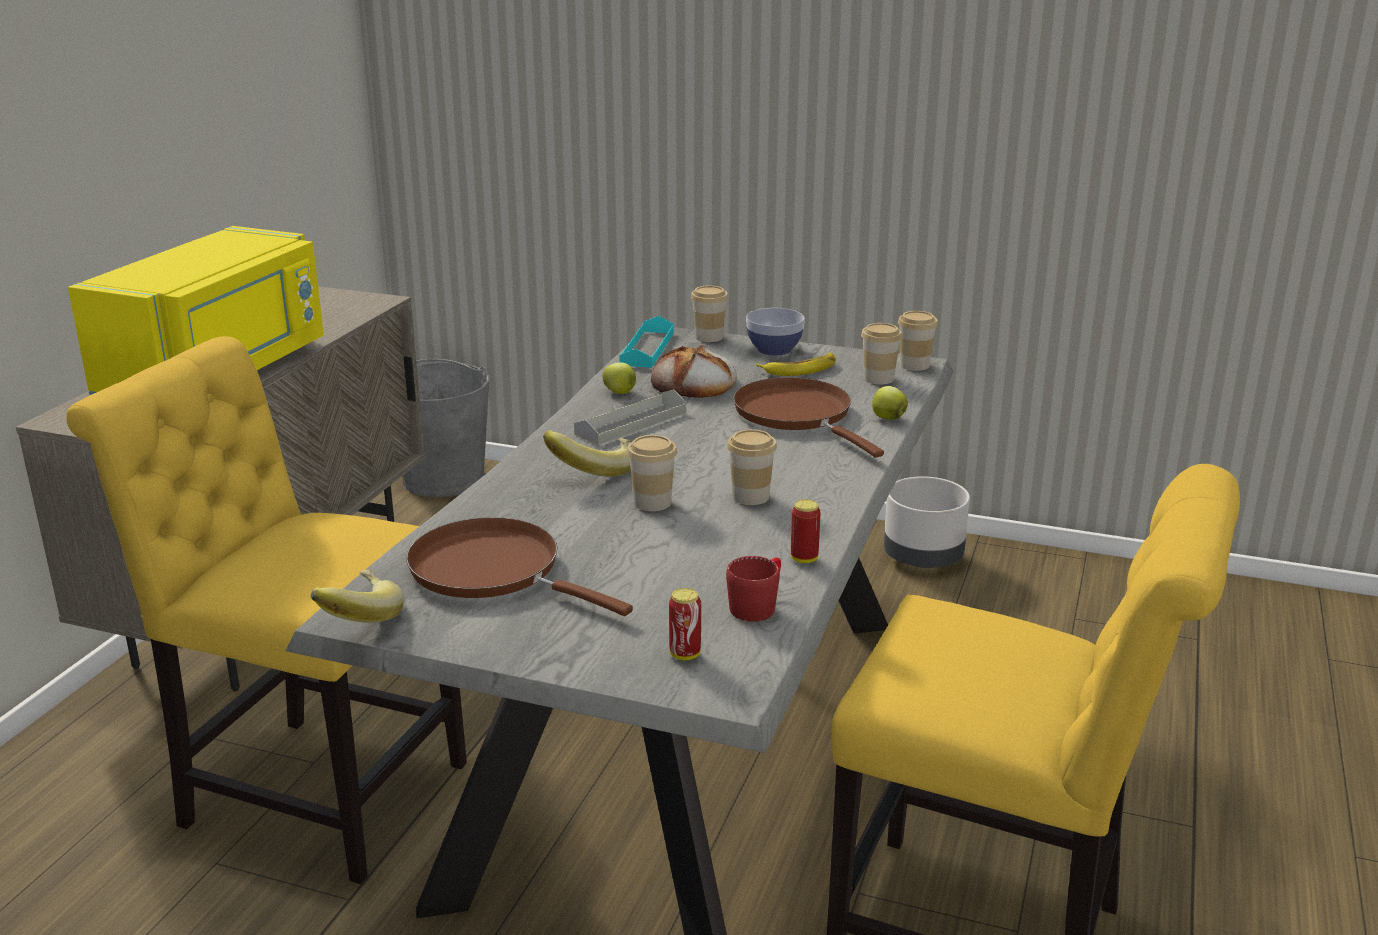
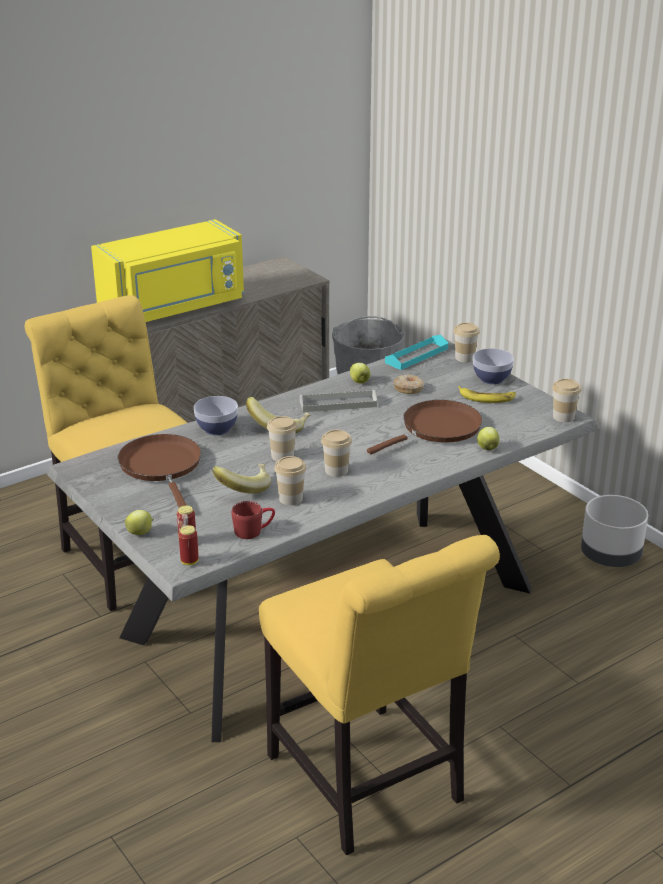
camera: 35 degrees right, 5 degrees up
(357, 619) = (79, 469): banana -> banana (243, 488)
(505, 498) = (217, 429): none -> bowl
(595, 670) = (140, 533): none -> apple
(694, 384) = (409, 389): bread -> donut
(797, 415) = (437, 429): brown frying pan -> brown frying pan turned 45 degrees clockwise
(804, 559) = (311, 515): can -> can (189, 561)
(878, 378) = (525, 419): cup -> cup (290, 498)

